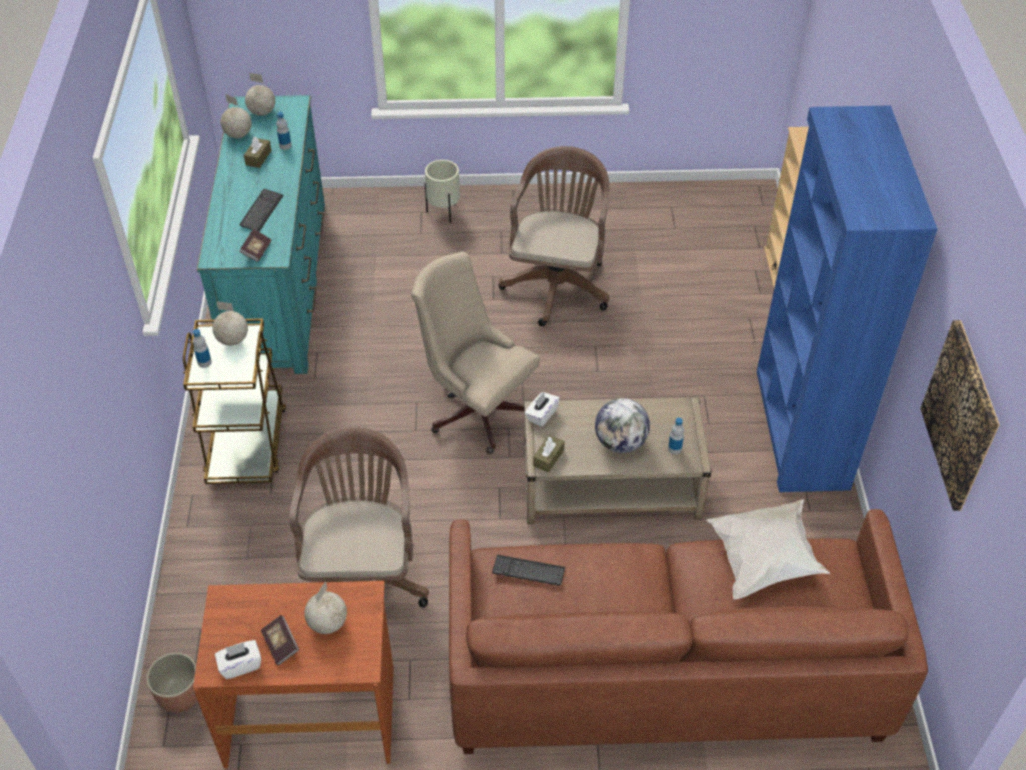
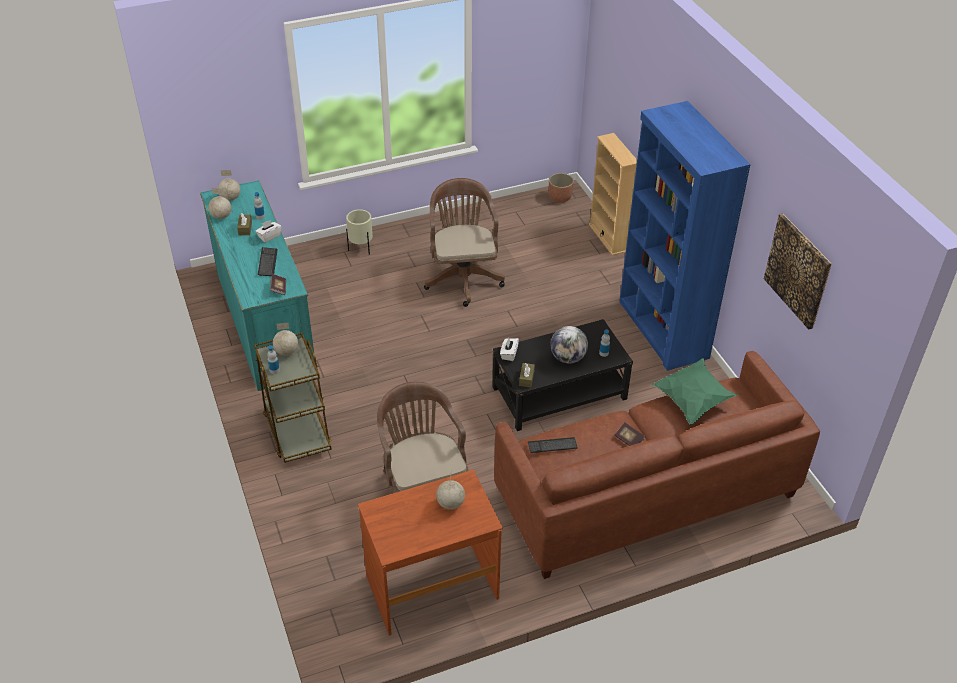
camera: 20 degrees left, 5 degrees down
(180, 695) = (334, 600): planter -> planter (559, 197)
(240, 665) = (406, 544): white tissue box -> white tissue box (269, 236)
(281, 644) = (426, 524): book -> book (629, 440)
(476, 408) = (447, 369): beige office chair -> none
(610, 485) = (559, 393): beige coffee table -> black coffee table
(764, 560) = (693, 401): white pillow -> green pillow

